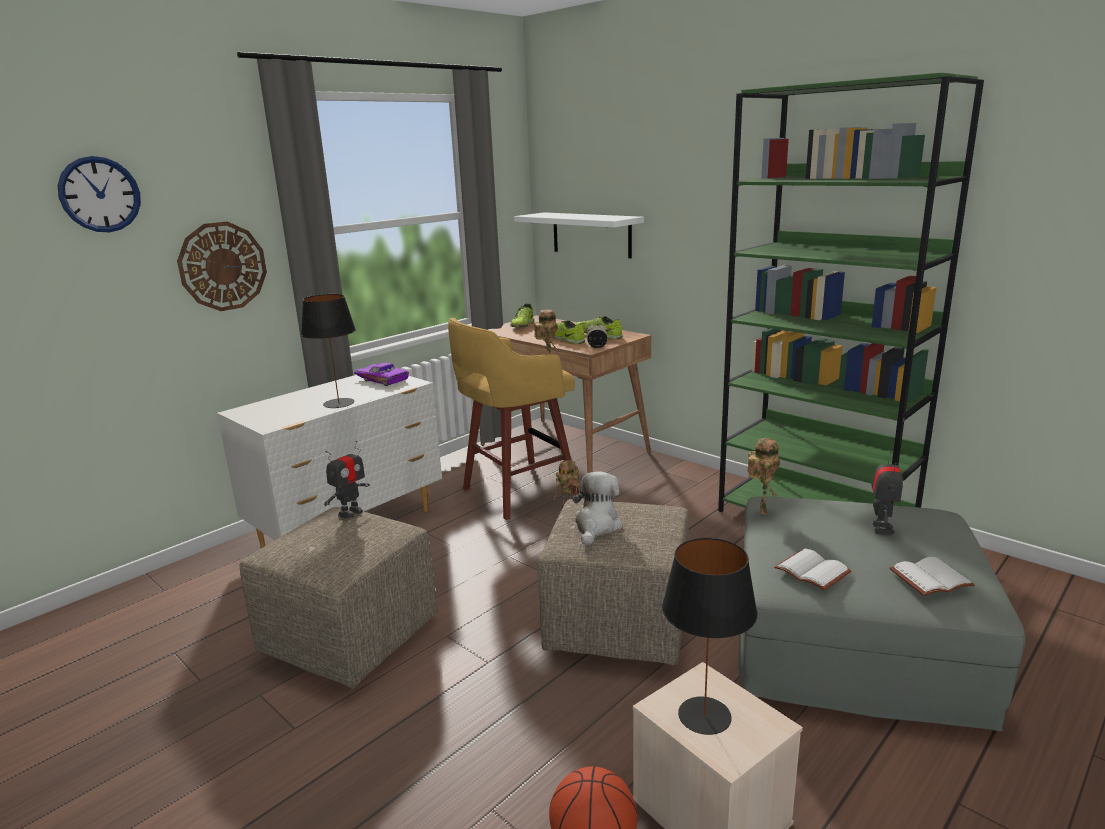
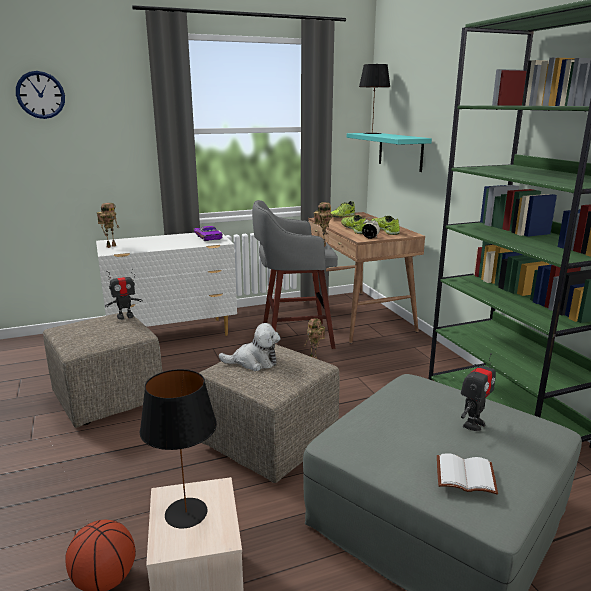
camera: 25 degrees right, 0 degrees up
(223, 266) = (116, 147): wall clock -> none
(339, 403) = (163, 246): black table lamp -> black table lamp (372, 133)
(516, 493) = (294, 337): yellow stool -> grey stool
(591, 234) = (400, 151): white shelf -> turquoise shelf
(596, 526) = (254, 362): plush toy -> plush toy turned 45 degrees clockwise
(760, 509) = (394, 383): toy robot -> toy robot (111, 246)
(814, 571) = (374, 439): white book -> none

